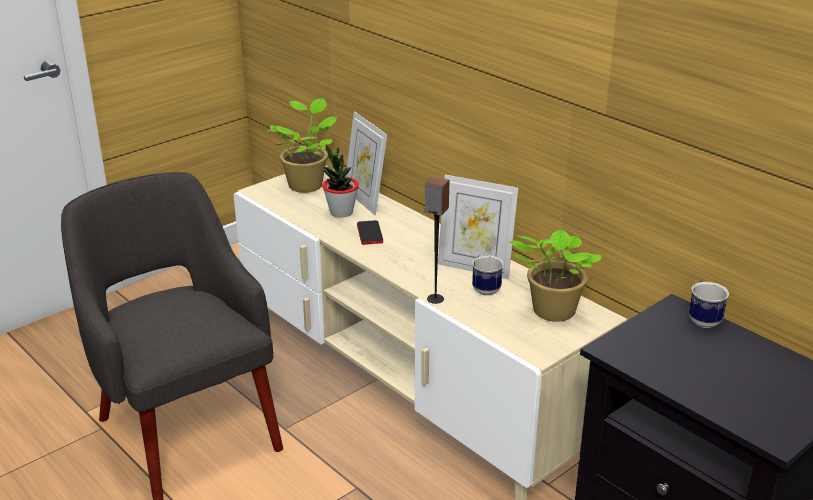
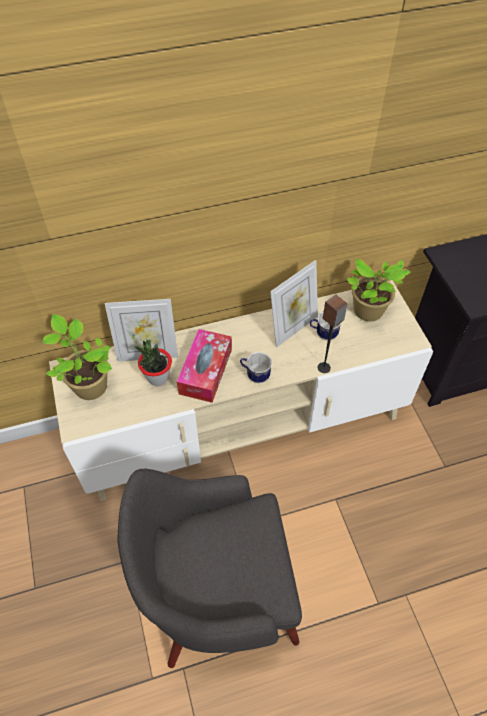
camera: 65 degrees left, 25 degrees up
(370, 233) = (205, 371): phone -> tissue box
(702, 319) = (458, 249): mug -> mug (255, 375)

